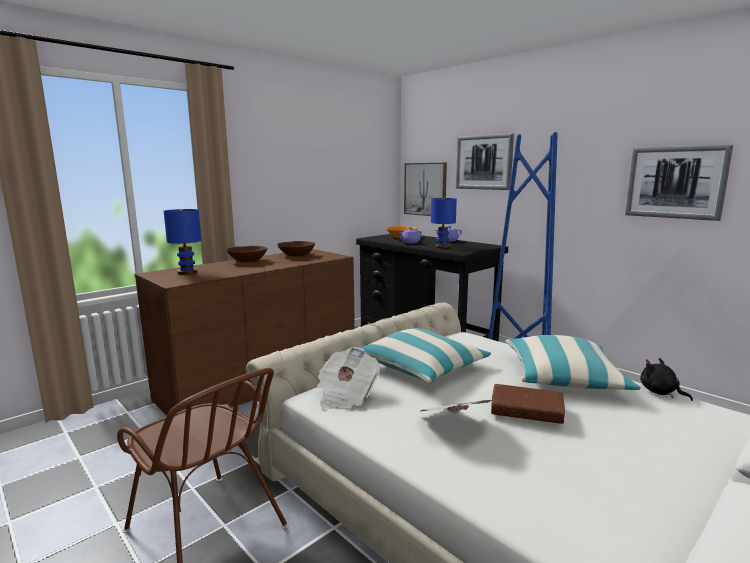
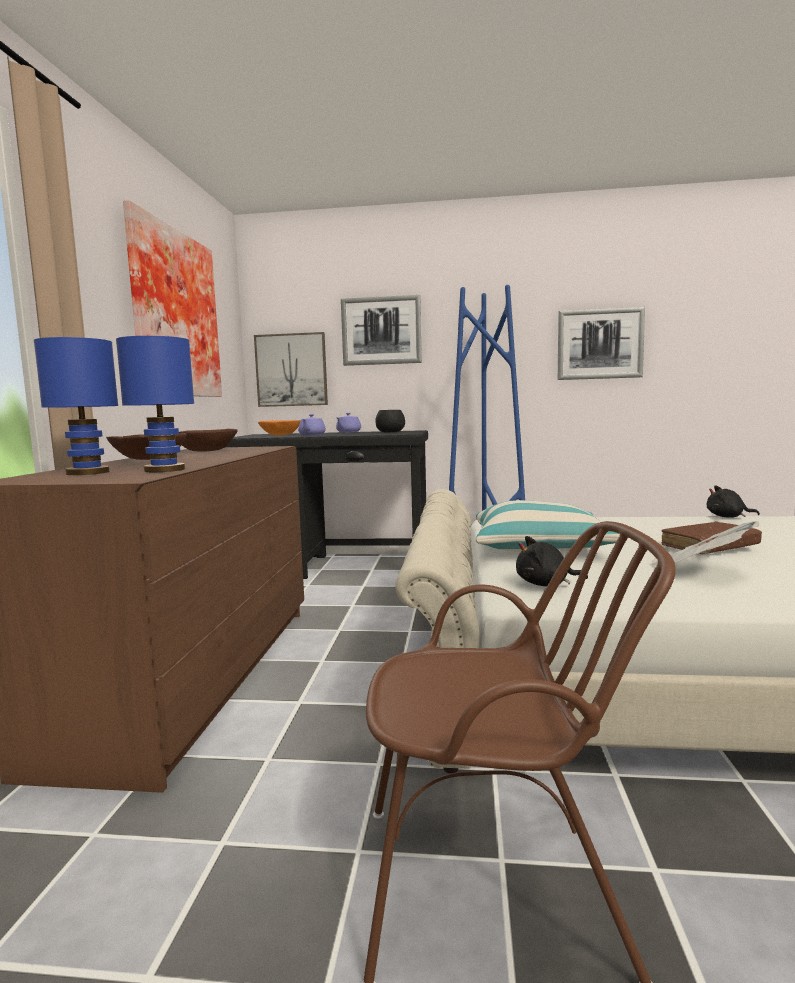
camera: 40 degrees left, 5 degrees down
(319, 163) = (171, 314): none -> picture
(346, 394) = (546, 584): newspaper -> black plush toy
(442, 247) = (368, 434): blue table lamp -> blue table lamp (165, 470)
(468, 245) = (390, 432): none -> black bowl
(563, 377) = (655, 524): pillow -> none

